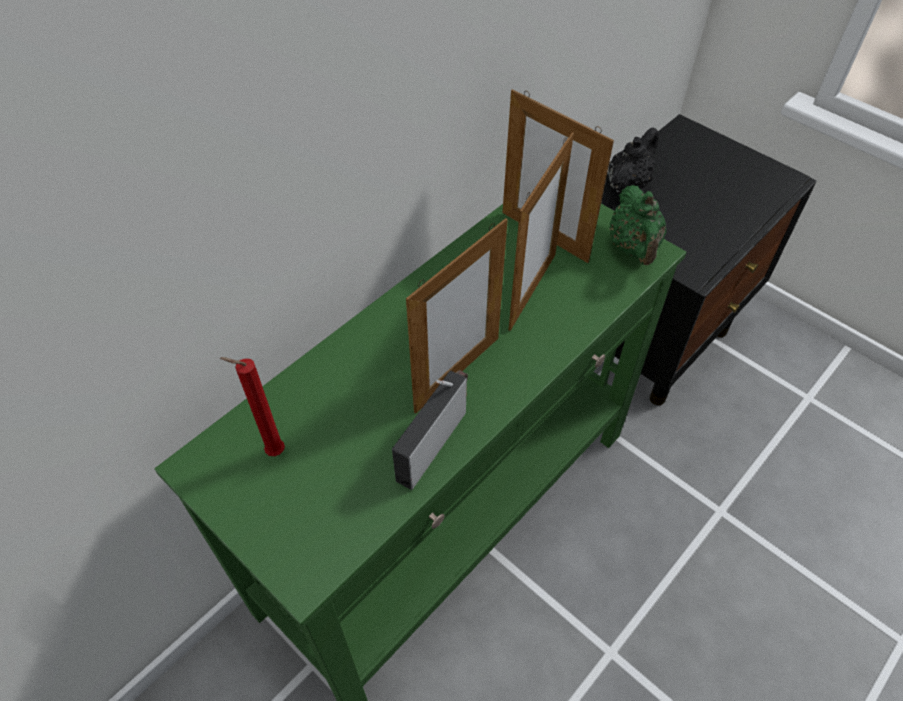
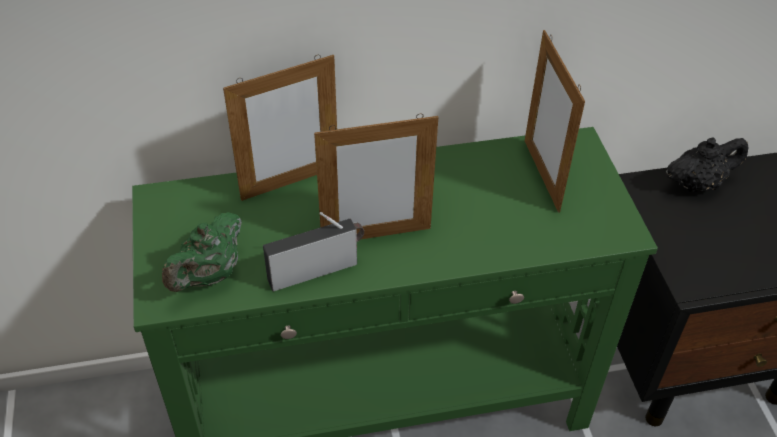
camera: 35 degrees right, 5 degrees down
(272, 452) = (208, 216): red candle -> none
(532, 291) = (491, 209): picture frame -> picture frame (290, 183)
(633, 249) = (610, 222): green teapot -> green teapot (209, 275)

